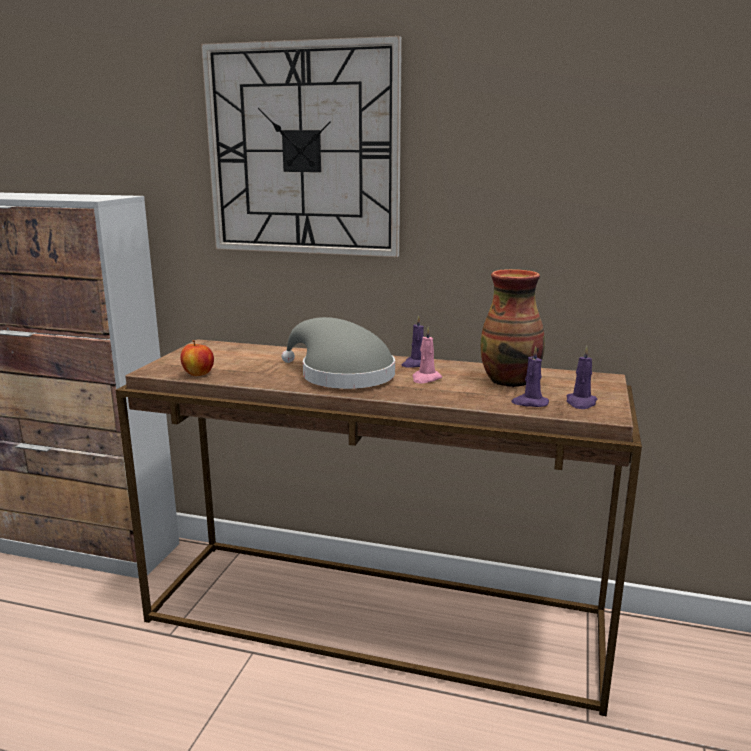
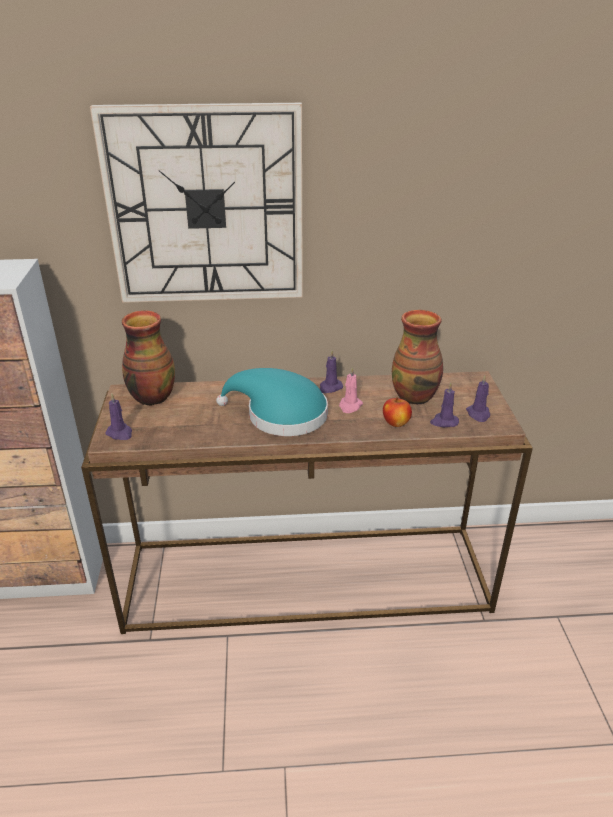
camera: 20 degrees left, 15 degrees up
(168, 367) = (120, 433): none -> purple candle
(198, 374) = (156, 437): apple -> apple (396, 423)
(224, 350) = (151, 397): none -> vase
(341, 375) = (280, 415): grey hat -> turquoise hat

